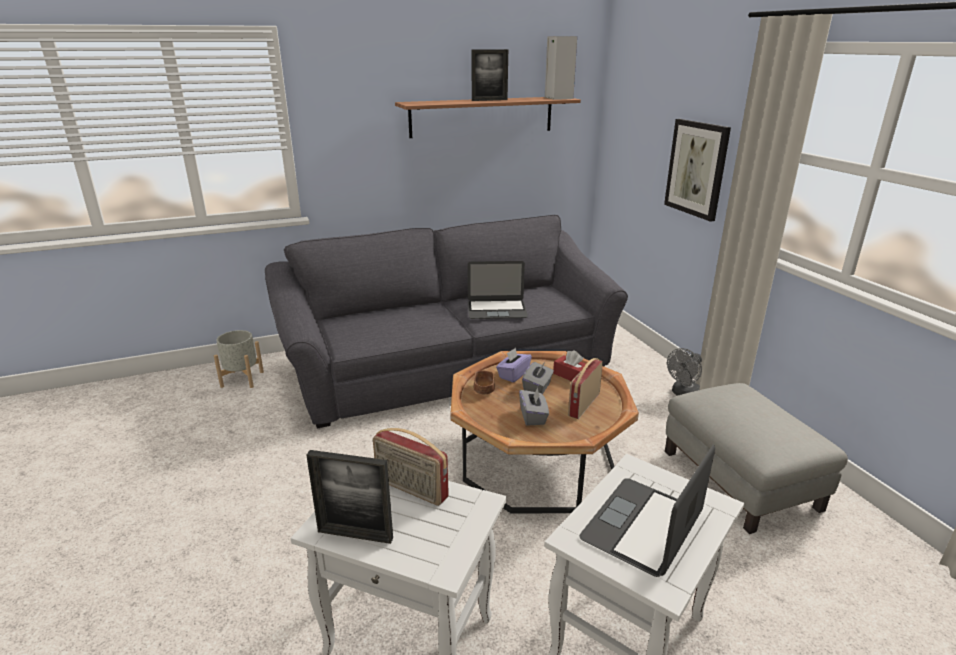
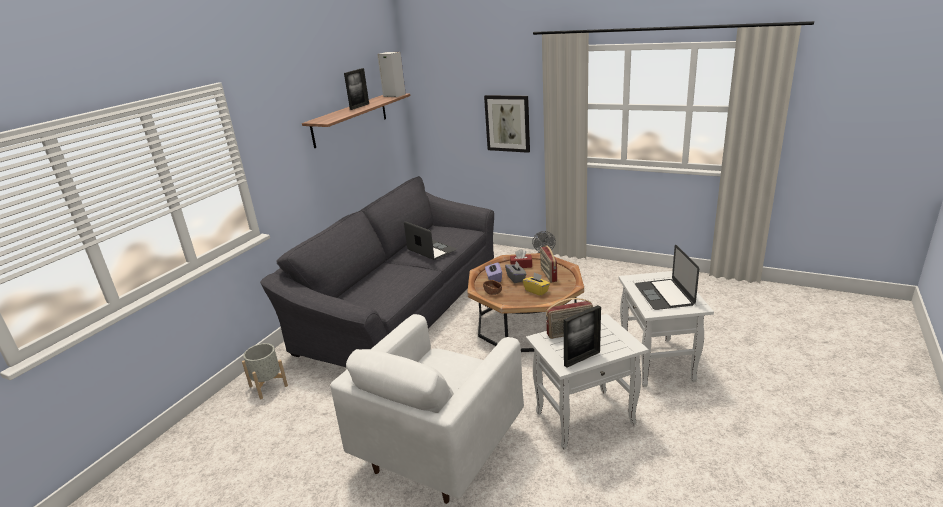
camera: 40 degrees left, 0 degrees up
(240, 539) = (440, 448): none -> white armchair
(497, 309) = (431, 250): laptop -> laptop turned 90 degrees counterclockwise
(533, 416) = (536, 291): grey tissue box -> yellow tissue box
(740, 479) = (615, 283): grey ottoman -> none

